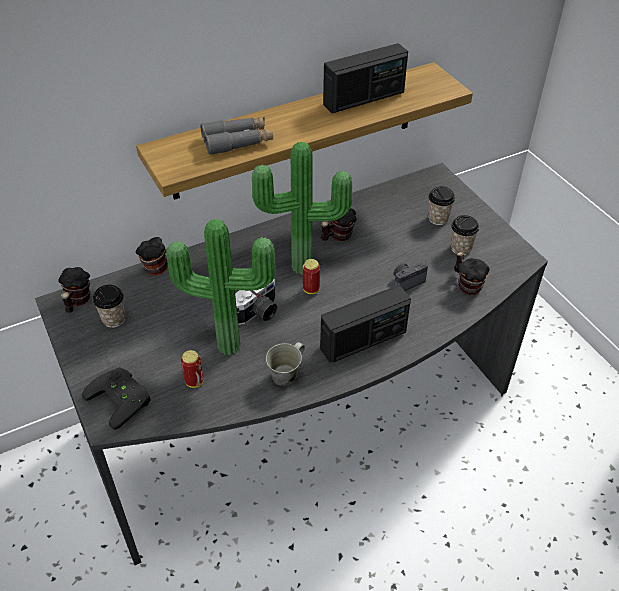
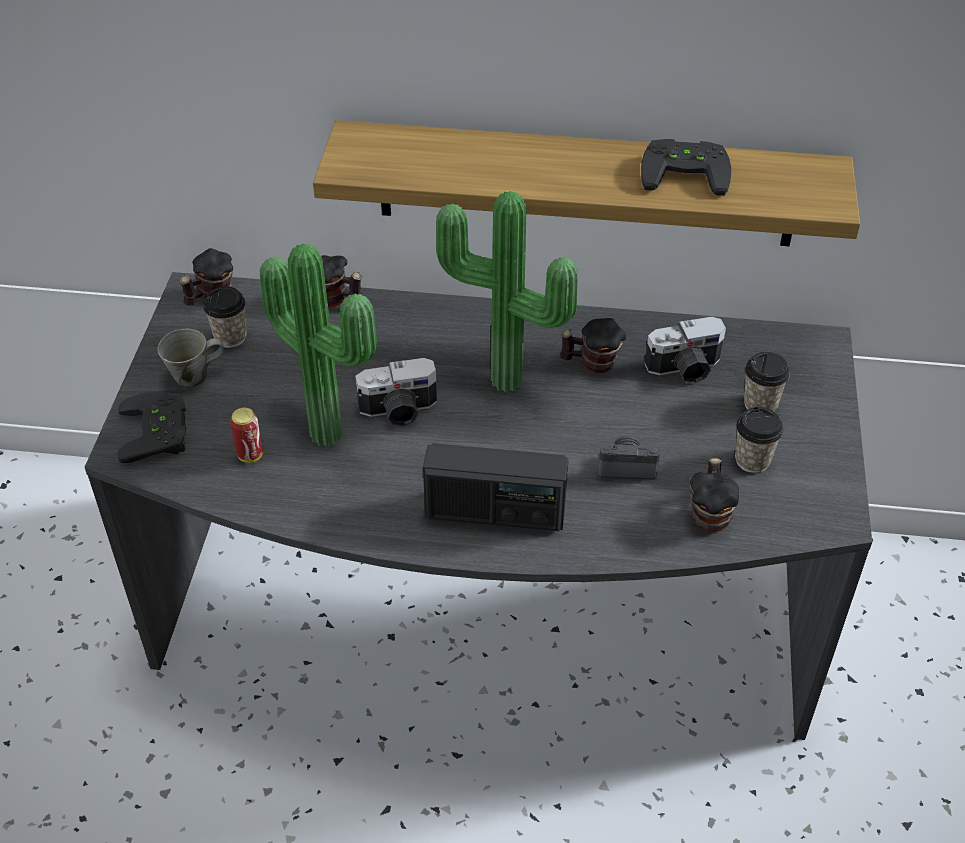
camera: 35 degrees right, 0 degrees up
(237, 141) = (456, 163): grey binoculars -> none
(286, 375) = (359, 504): grey mug -> grey mug (193, 375)
(311, 289) = (490, 415): can -> none
(364, 99) = (685, 171): radio -> black game controller
(387, 218) = (685, 369): none -> camera

